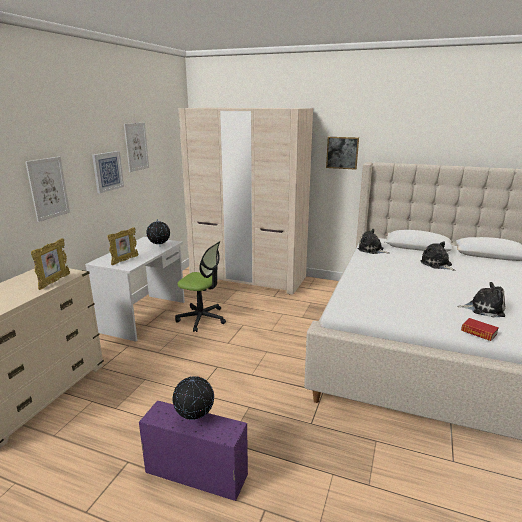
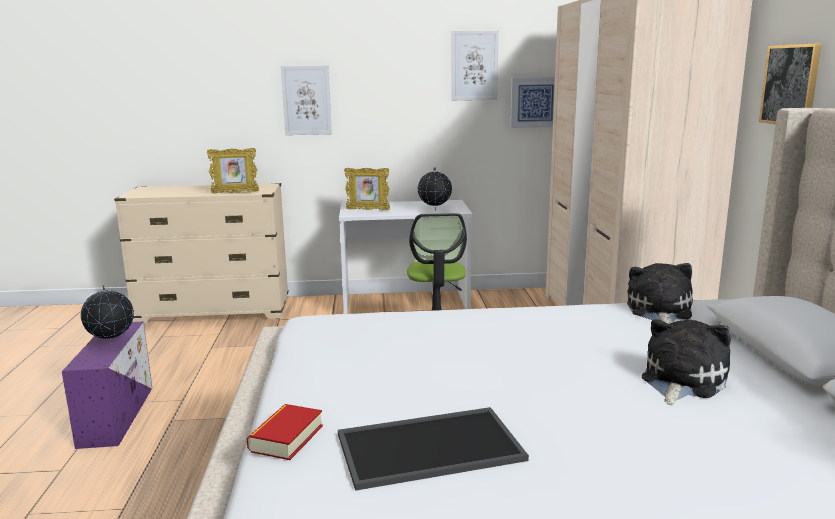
camera: 65 degrees right, 5 degrees down
(107, 171) = (407, 94): picture -> picture (534, 102)
(483, 308) = (430, 445): plush toy -> tray

